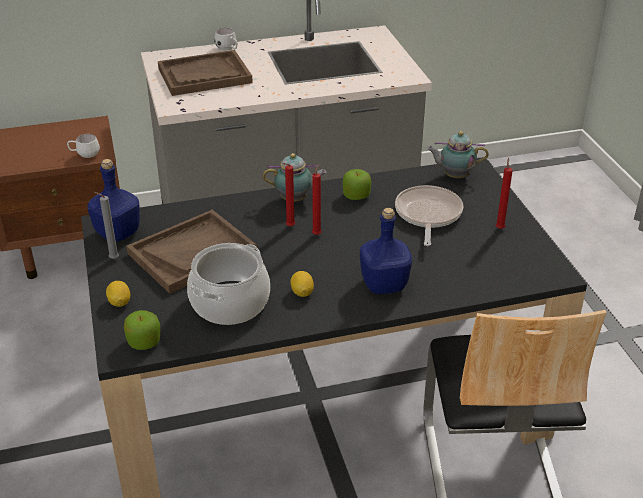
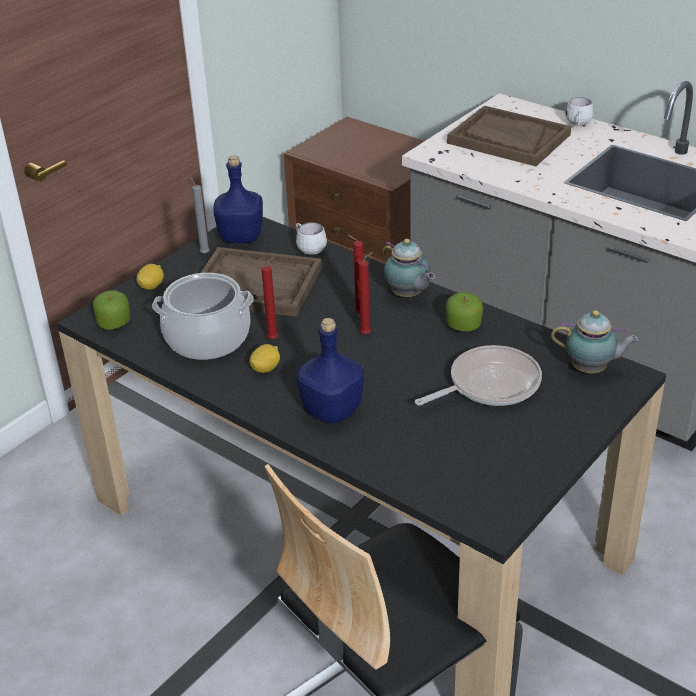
camera: 55 degrees right, 0 degrees up
(84, 155) = (378, 173): white mug -> white mug (308, 248)
(454, 176) = (591, 370): teapot -> teapot turned 135 degrees clockwise
(499, 228) = (531, 444): red candle -> red candle (274, 339)

